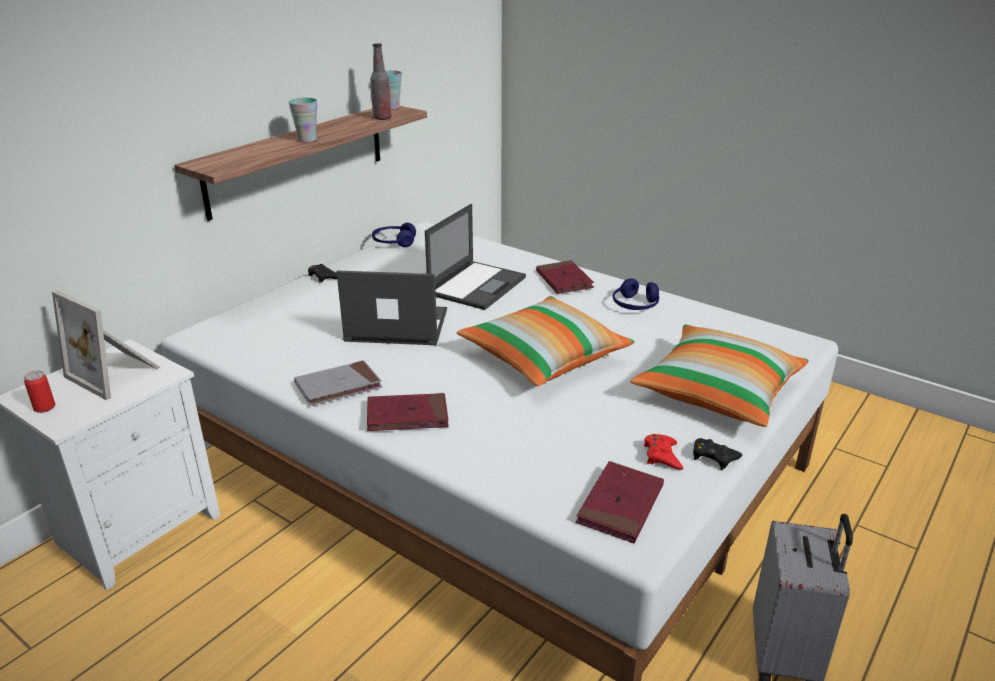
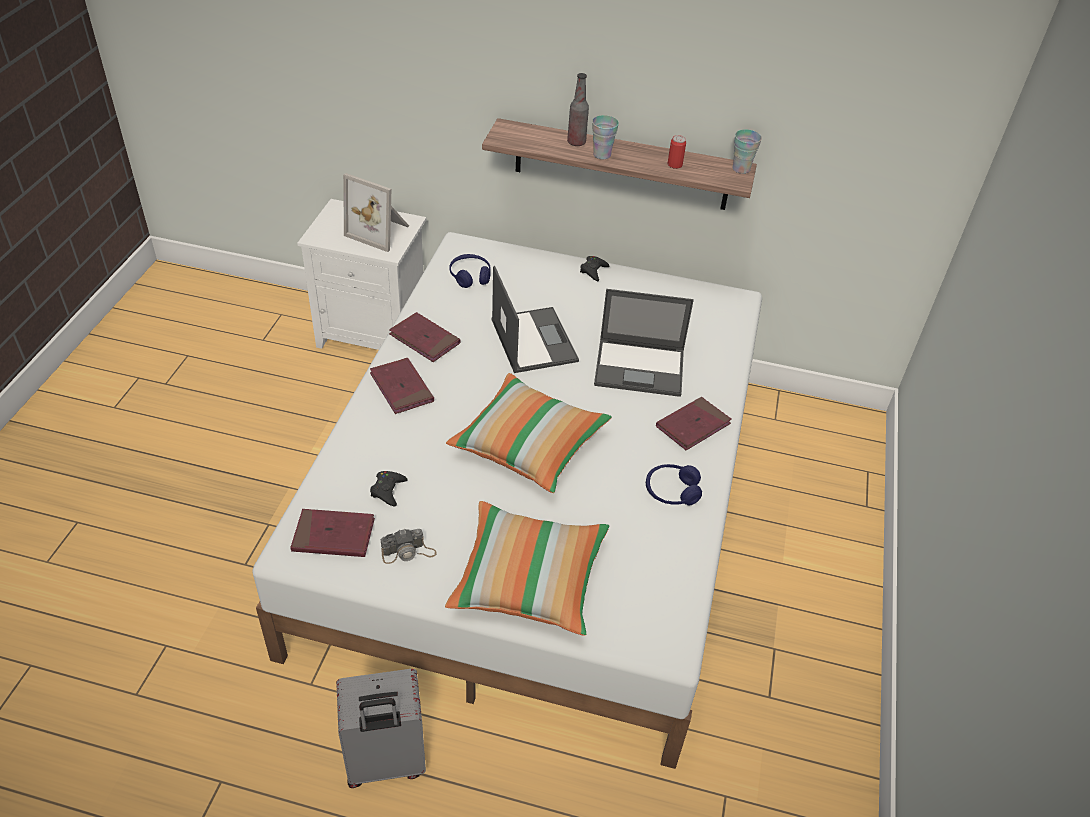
camera: 65 degrees right, 15 degrees up
(44, 407) = (329, 222): can -> can (674, 165)
(116, 373) = (380, 231): picture frame -> picture frame turned 75 degrees counterclockwise
(338, 386) = (424, 339): grey book -> red book
(382, 118) = (700, 174): bottle -> bottle (576, 142)
(394, 242) = (692, 288): blue headphones -> blue headphones (470, 276)
(662, 456) = (408, 552): red game controller -> camera
(714, 457) = (420, 588): black game controller -> black game controller (388, 490)

